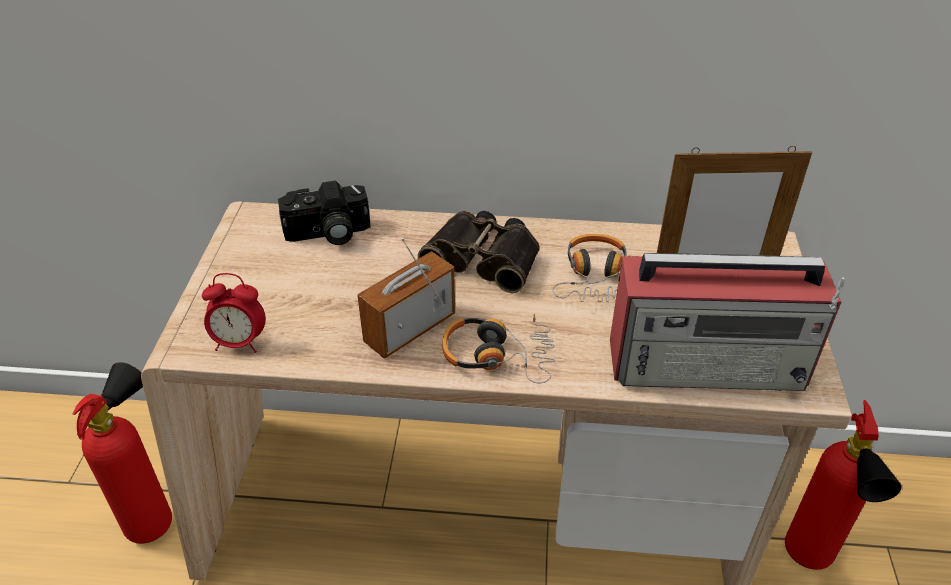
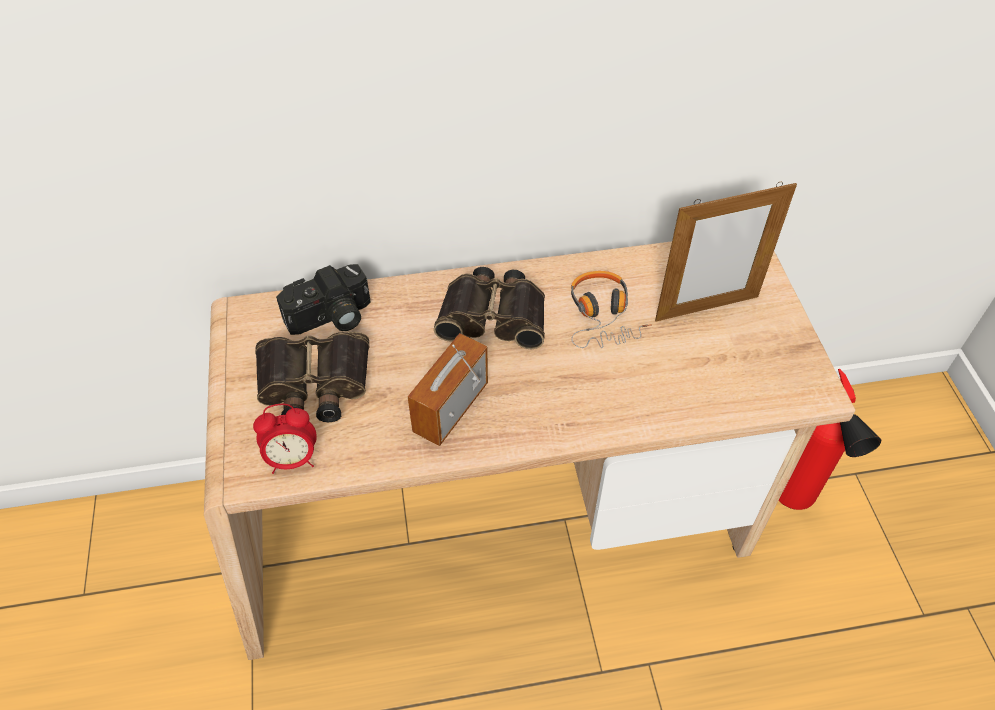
camera: 15 degrees left, 10 degrees up
(156, 517) = (189, 608): fire extinguisher -> none
(287, 285) = (313, 385): none -> binoculars
(498, 355) = (541, 418): headphones -> none
(709, 364) = (728, 386): radio -> none

